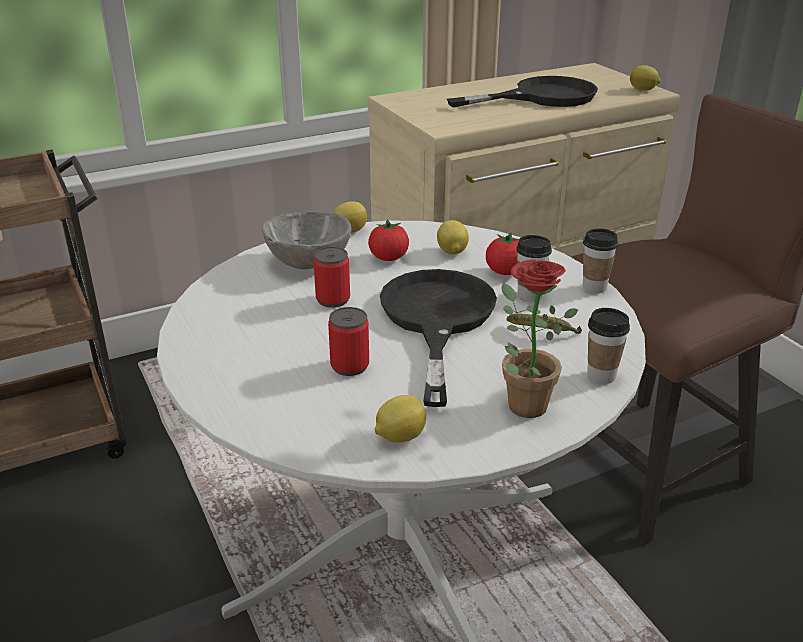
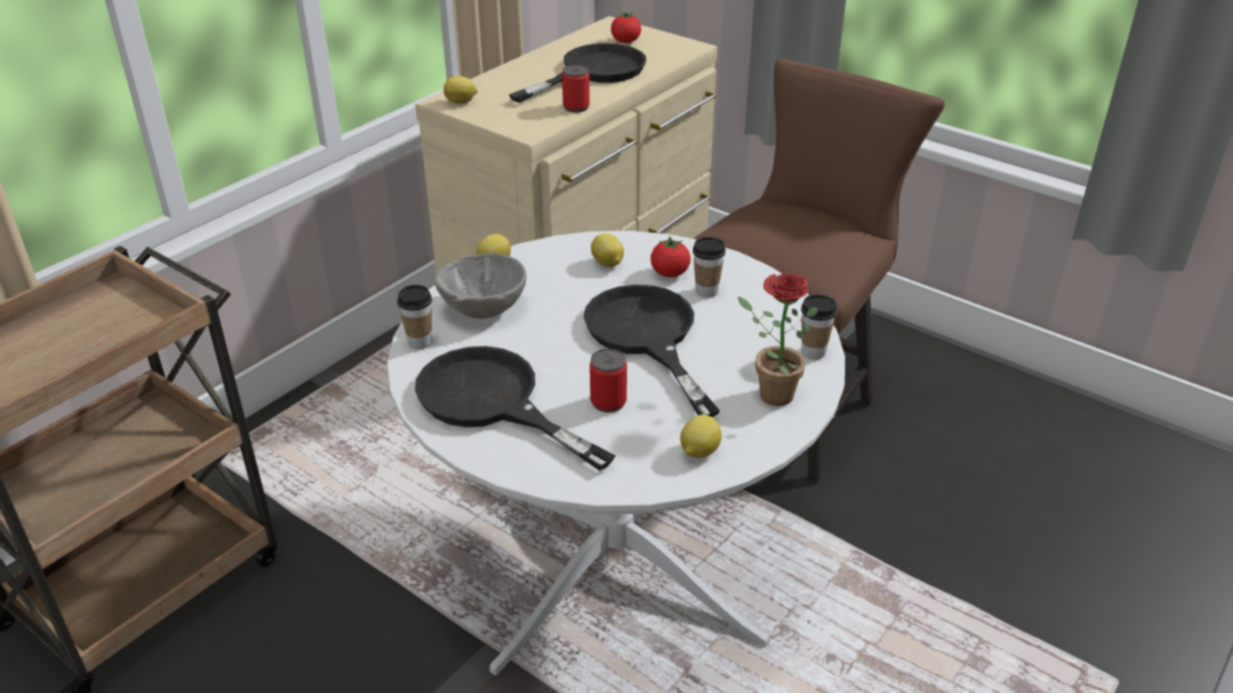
camera: 25 degrees left, 5 degrees up
(245, 338) = (493, 402): none -> black frying pan
(333, 300) = (539, 342): can -> can (576, 107)
(388, 258) = (555, 285): tomato -> tomato (625, 42)
(543, 333) = (743, 325): banana -> none
(594, 287) = (754, 270): cup -> cup (420, 342)
(643, 90) = (680, 45): lemon -> lemon (461, 102)

